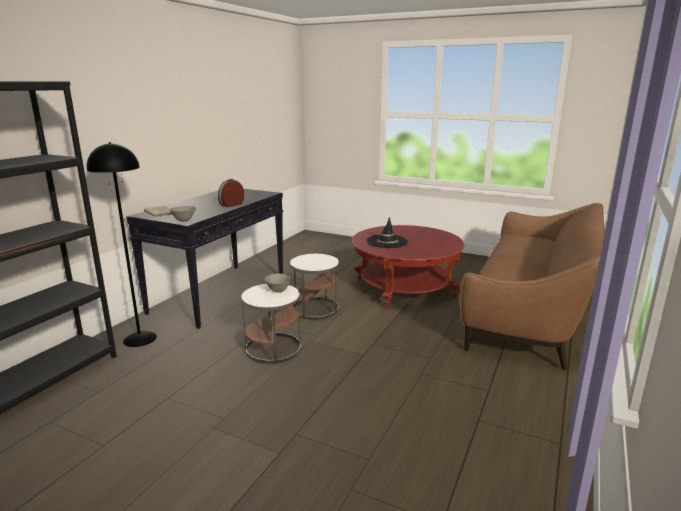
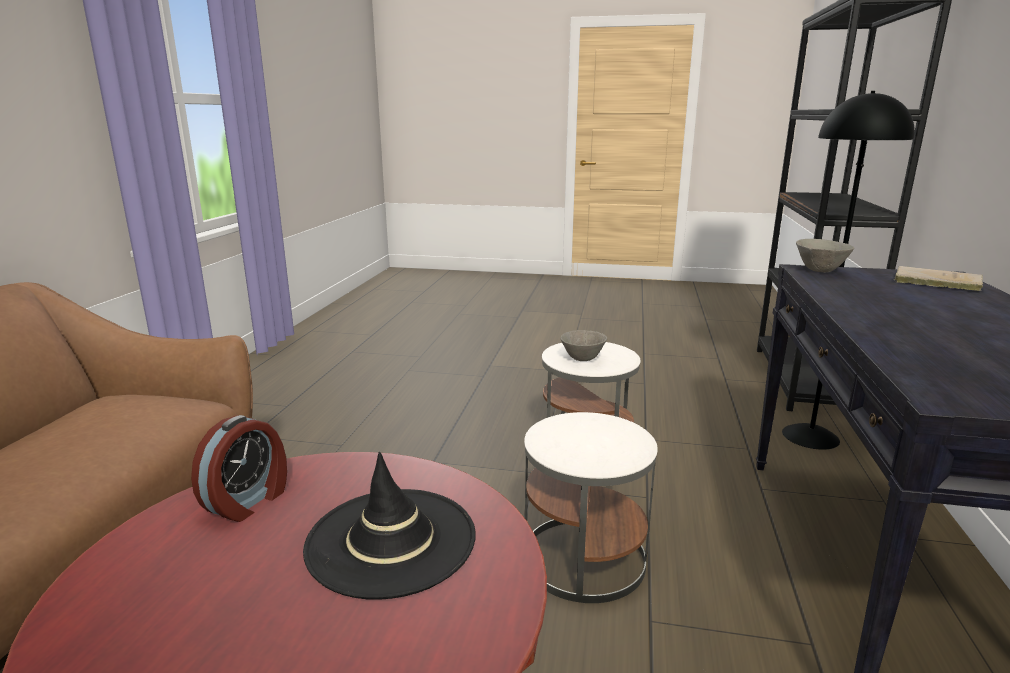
camera: 165 degrees right, 0 degrees up
(231, 205) = (875, 318): alarm clock -> alarm clock (248, 501)

